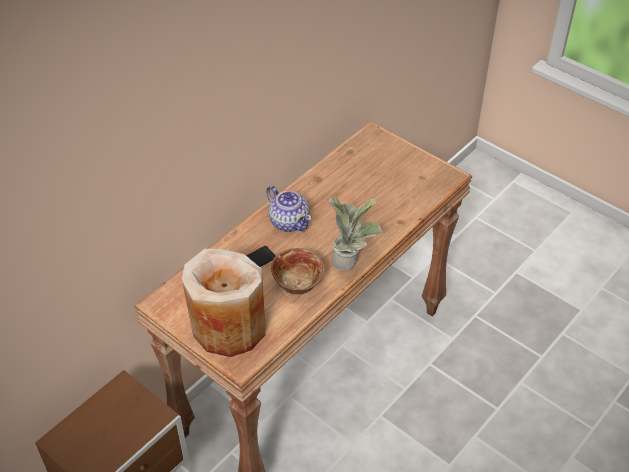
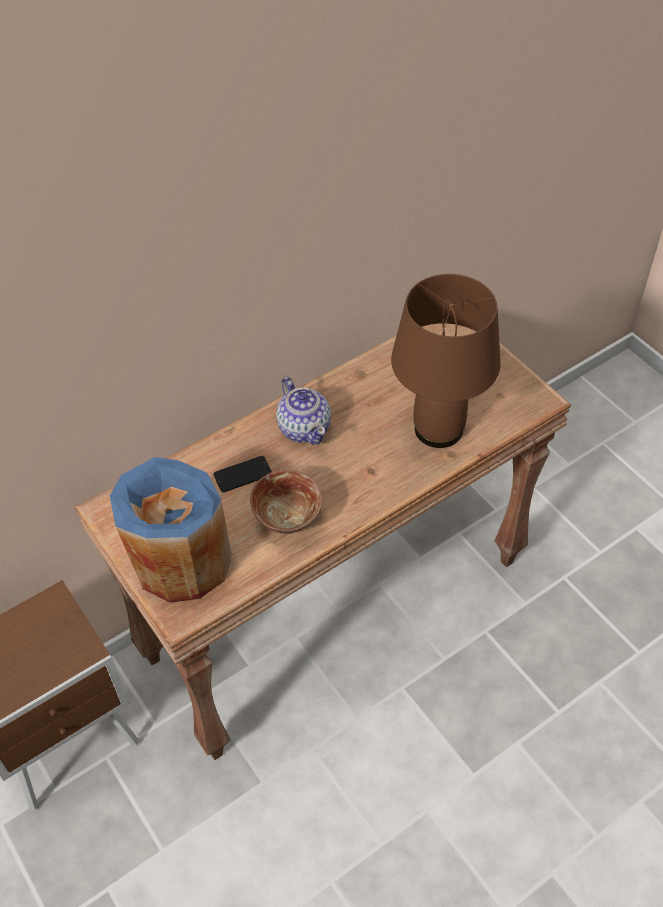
camera: 15 degrees right, 5 degrees up
(228, 327) = (181, 560): beige vase -> blue vase
(351, 261) = (368, 498): potted plant -> none
(386, 207) = (438, 430): none -> brown table lamp

